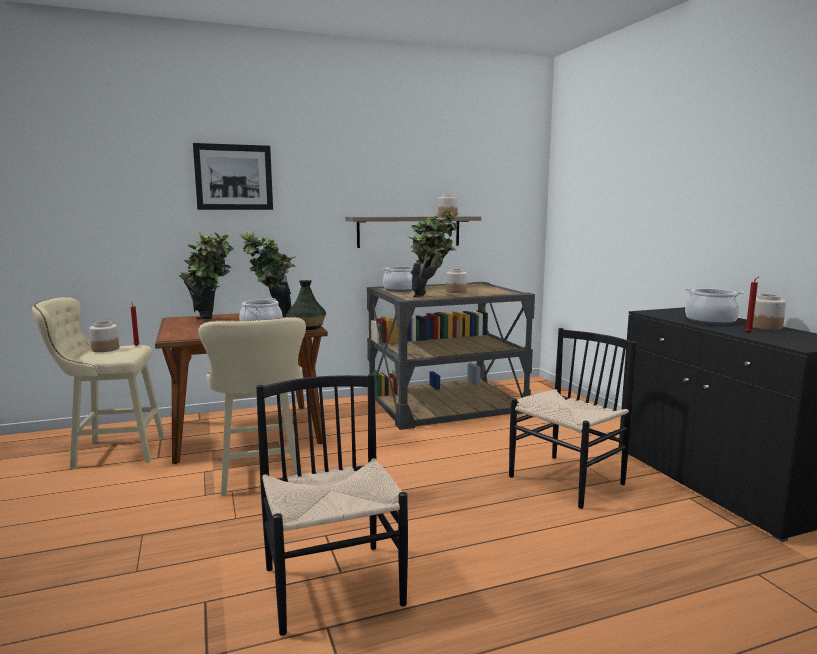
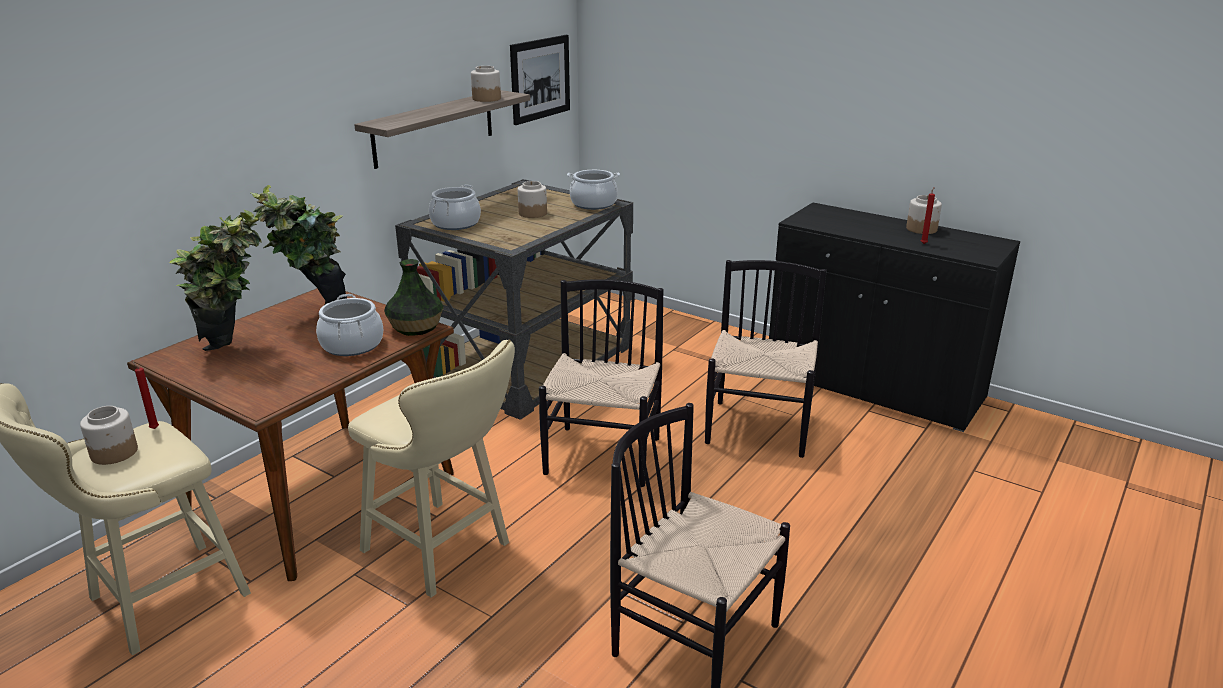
camera: 35 degrees left, 15 degrees up
(234, 177) = (188, 91): picture -> picture (540, 79)
(428, 461) = (604, 453): none -> black chair
(431, 296) = (523, 232): potted plant -> none
(710, 321) = (870, 228): cooking pot -> cooking pot (593, 204)

